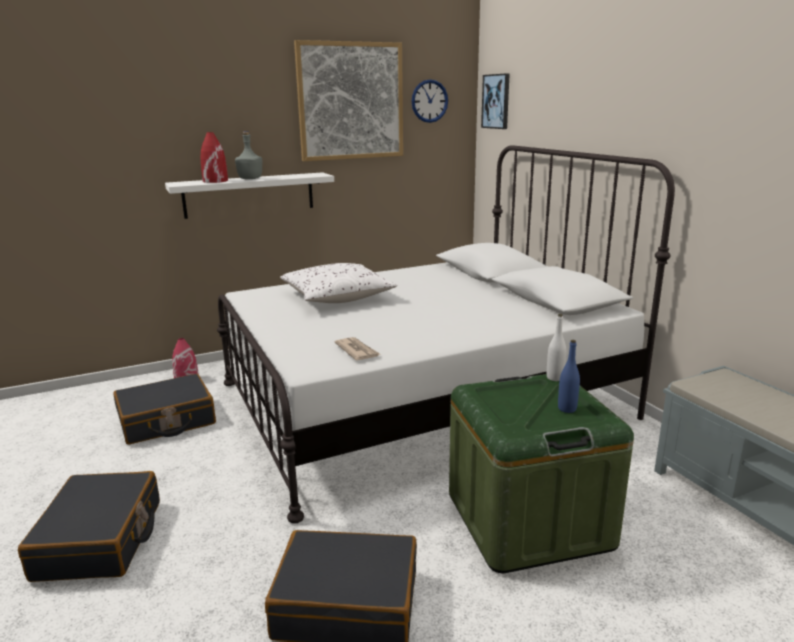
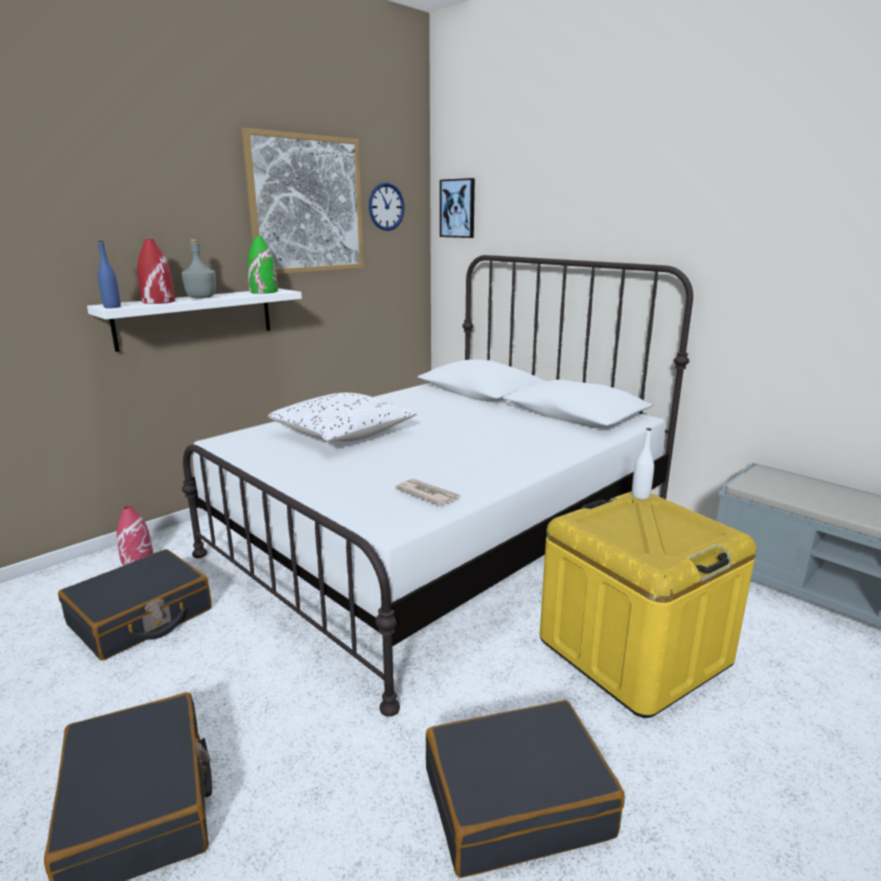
camera: 20 degrees left, 0 degrees up
(304, 175) = (263, 291): none -> green vase
(528, 520) = (633, 651): green storage box -> yellow storage box
(567, 409) = (680, 527): blue bottle -> blue bottle (112, 307)

